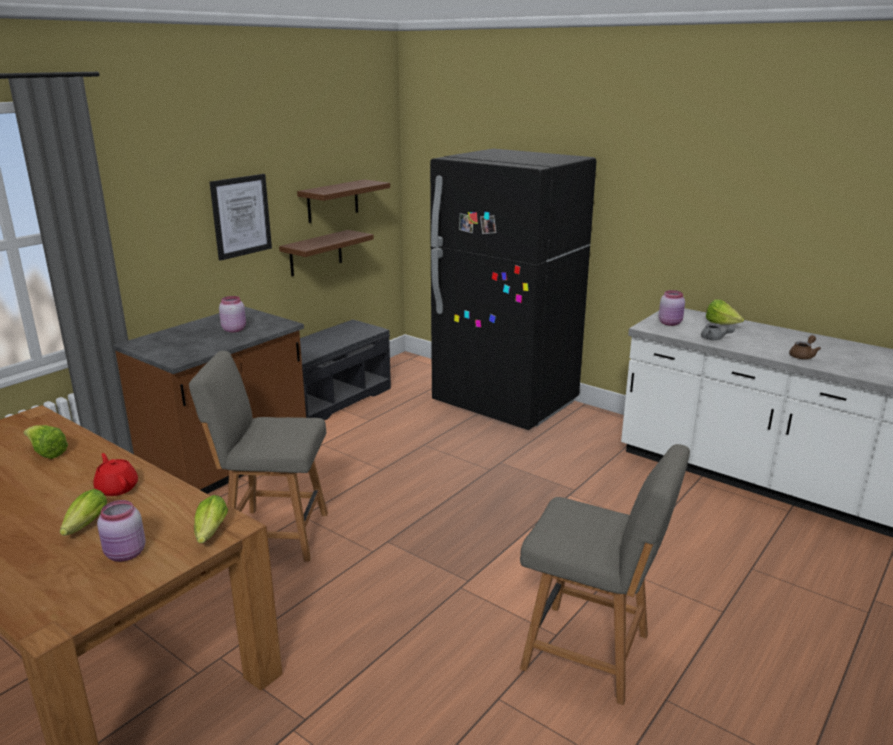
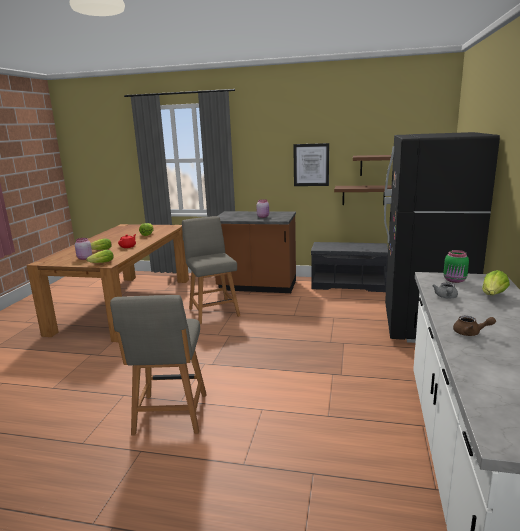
camera: 65 degrees right, 5 degrees down
(670, 323) = (455, 280): pink jar -> green jar

